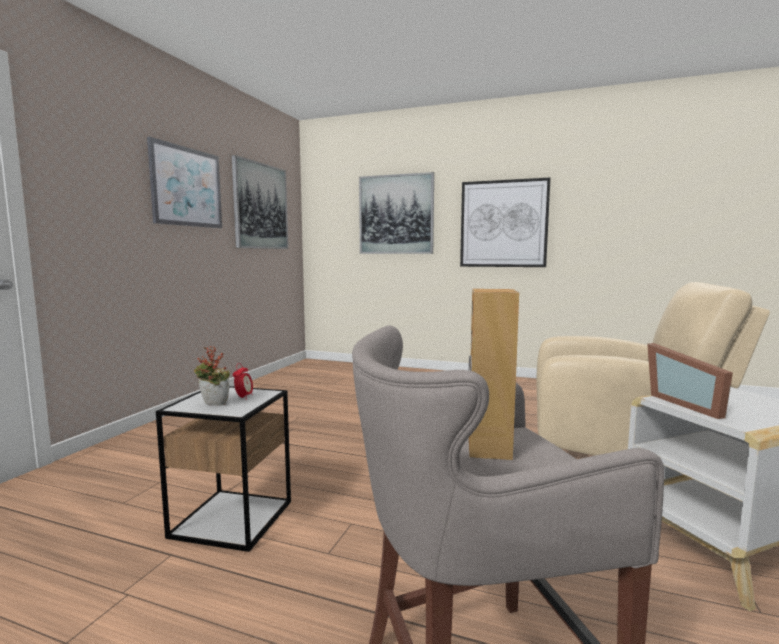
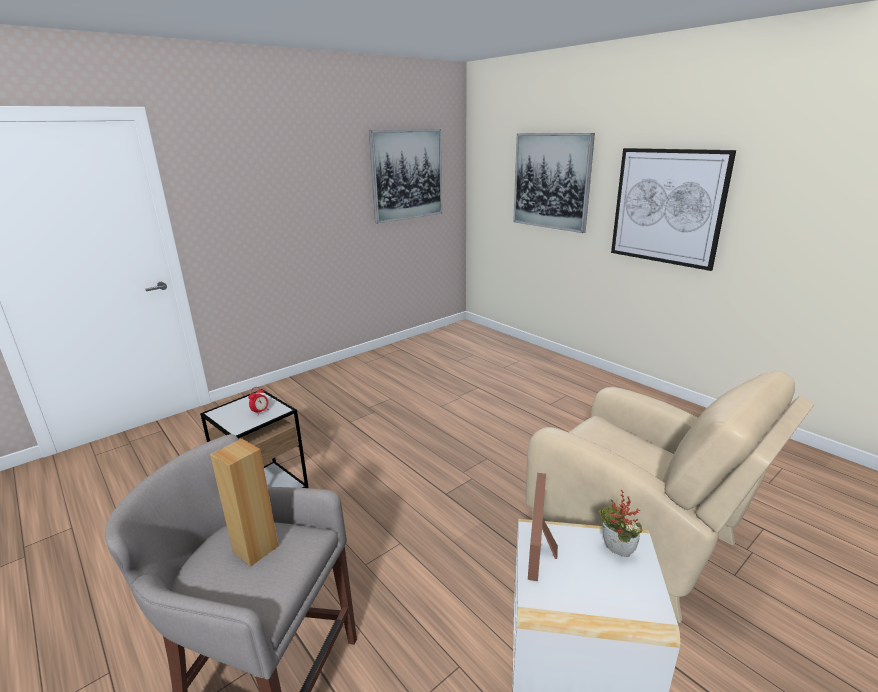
camera: 30 degrees right, 15 degrees up
(187, 187) = (317, 176): picture -> none
(213, 405) = (234, 416): potted plant -> potted plant (615, 552)

